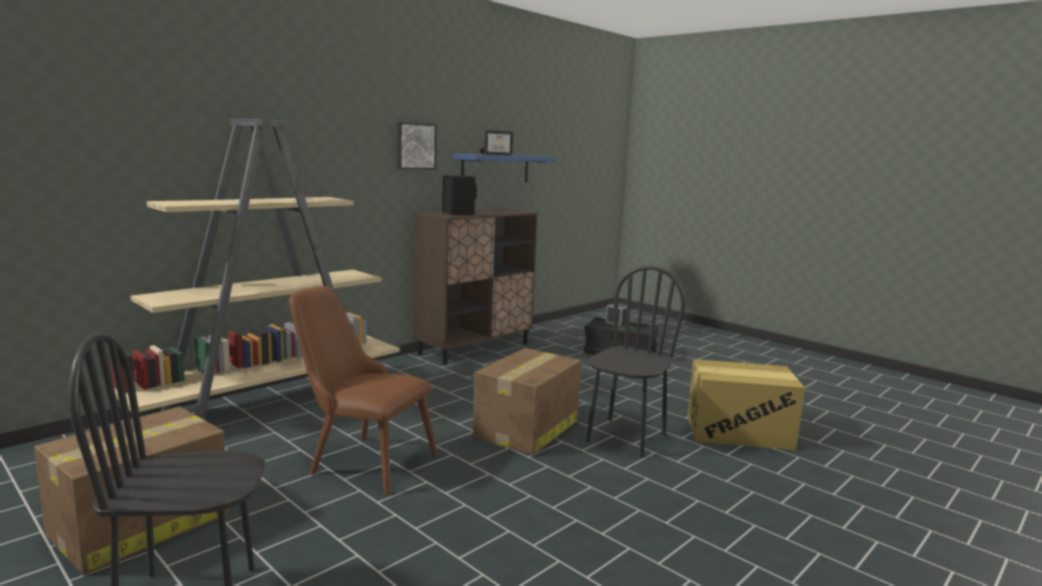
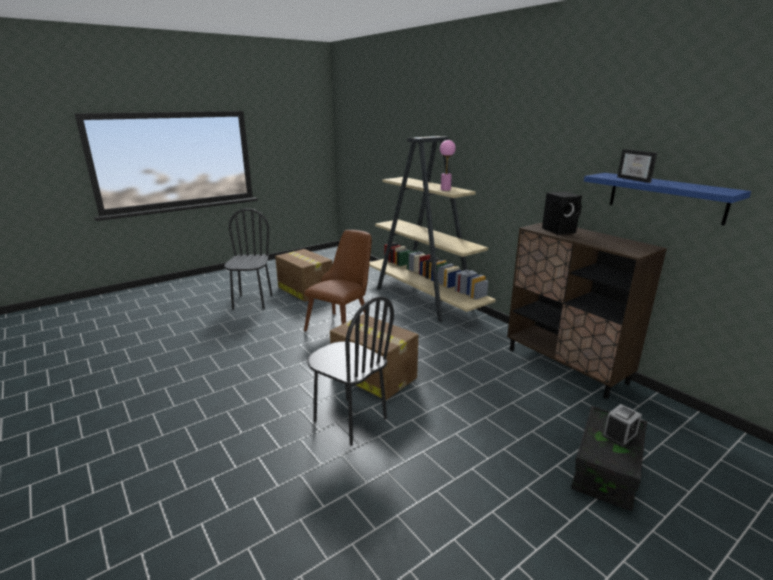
camera: 100 degrees right, 10 degrees up
(312, 199) = (445, 189): none -> pink table lamp
(415, 146) = (562, 161): picture -> none
(739, 432) = (344, 504): cardboard box -> none

